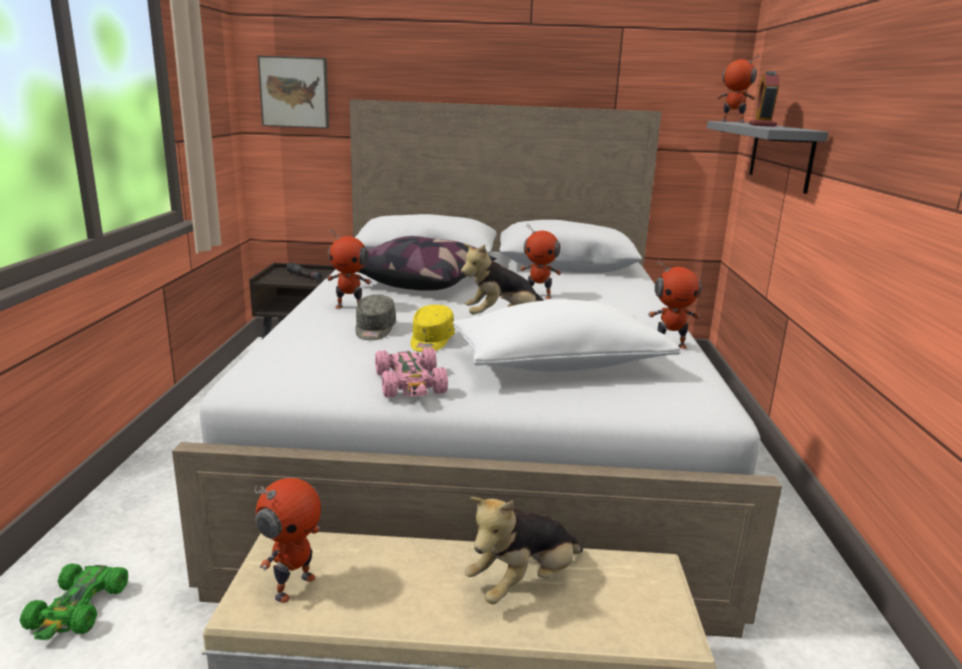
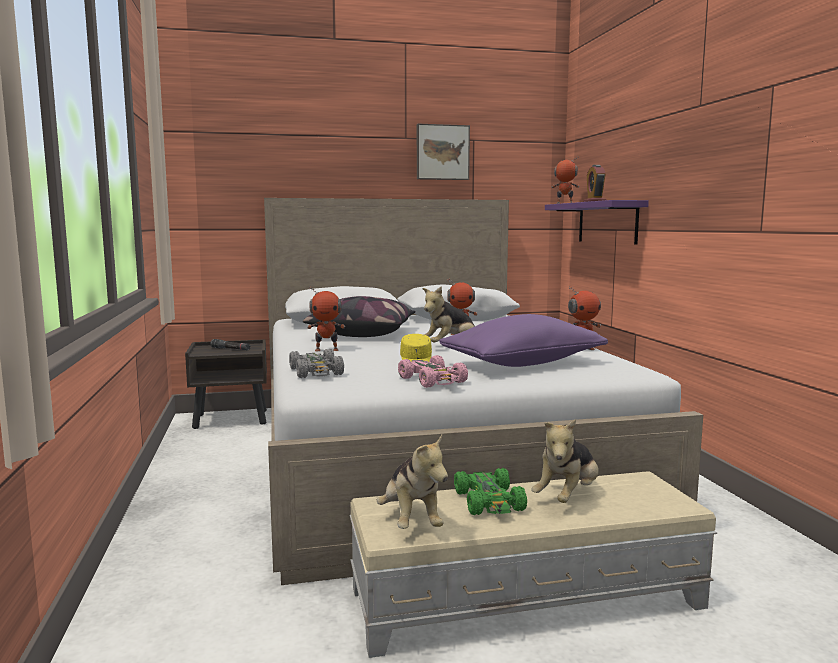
camera: 15 degrees left, 10 degrees down
(78, 609) = (177, 607): green toy car -> green toy car (489, 502)
(293, 348) = (316, 372): none -> grey toy car
(293, 586) = (411, 521): toy robot -> plush toy
(295, 92) = (213, 193): picture -> picture (442, 152)
(374, 330) = (365, 359): grey cap -> none
(559, 365) = (522, 364): white pillow -> purple pillow
(780, 155) = (607, 222): grey shelf -> purple shelf

